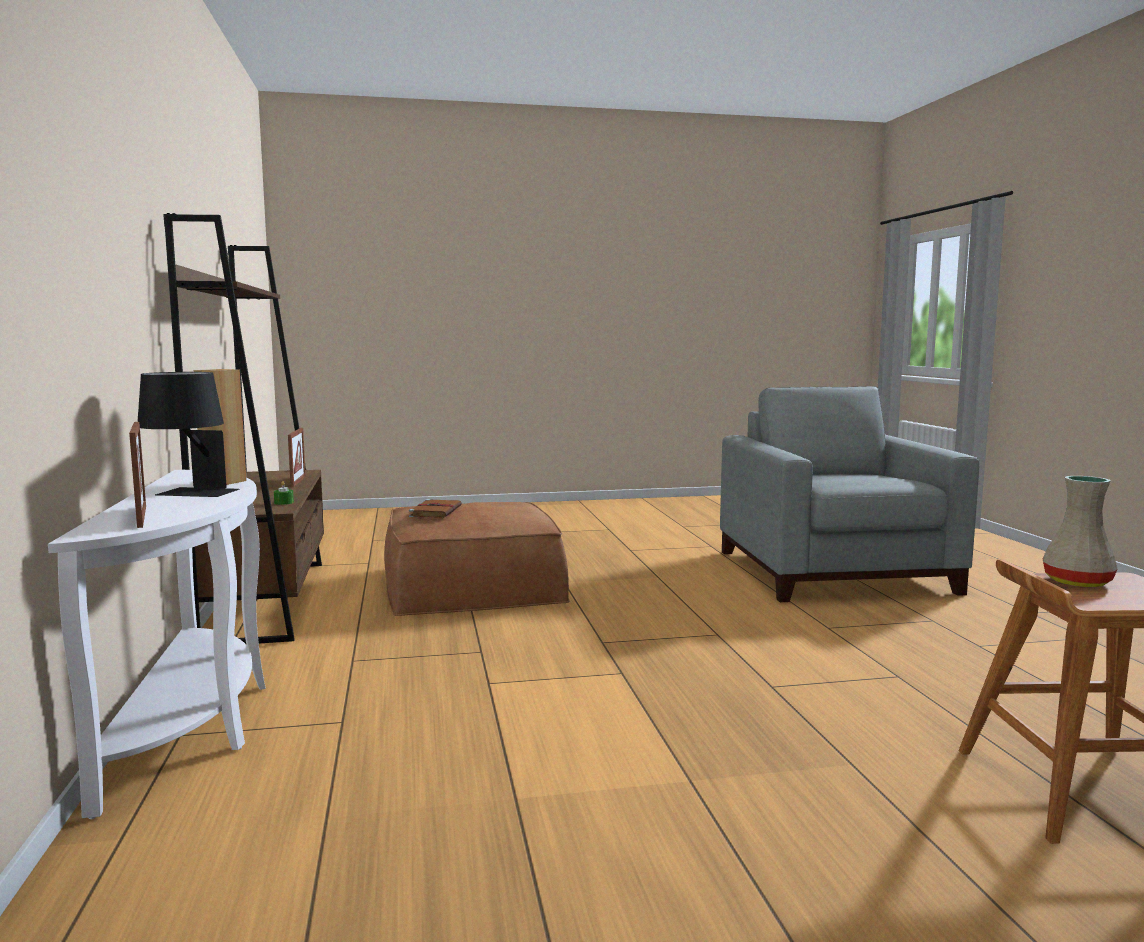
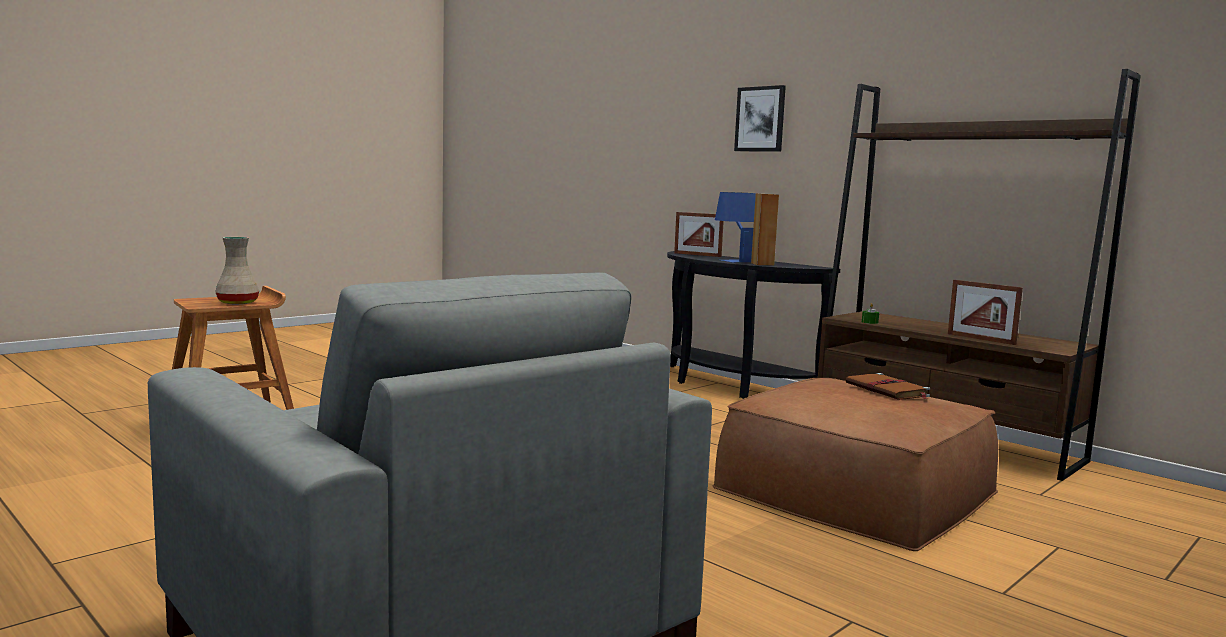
camera: 145 degrees right, 0 degrees up
(88, 228) = (760, 119): none -> picture
(189, 495) = (735, 260): black table lamp -> blue table lamp
(196, 721) = (728, 386): white console table -> black console table

